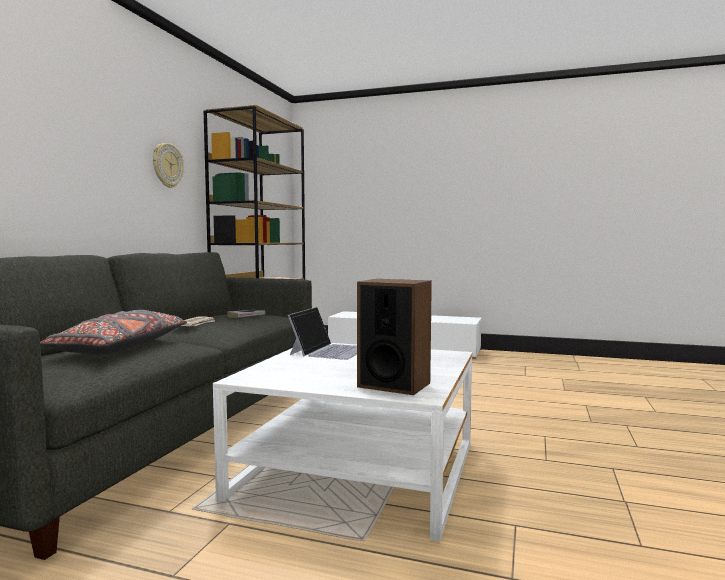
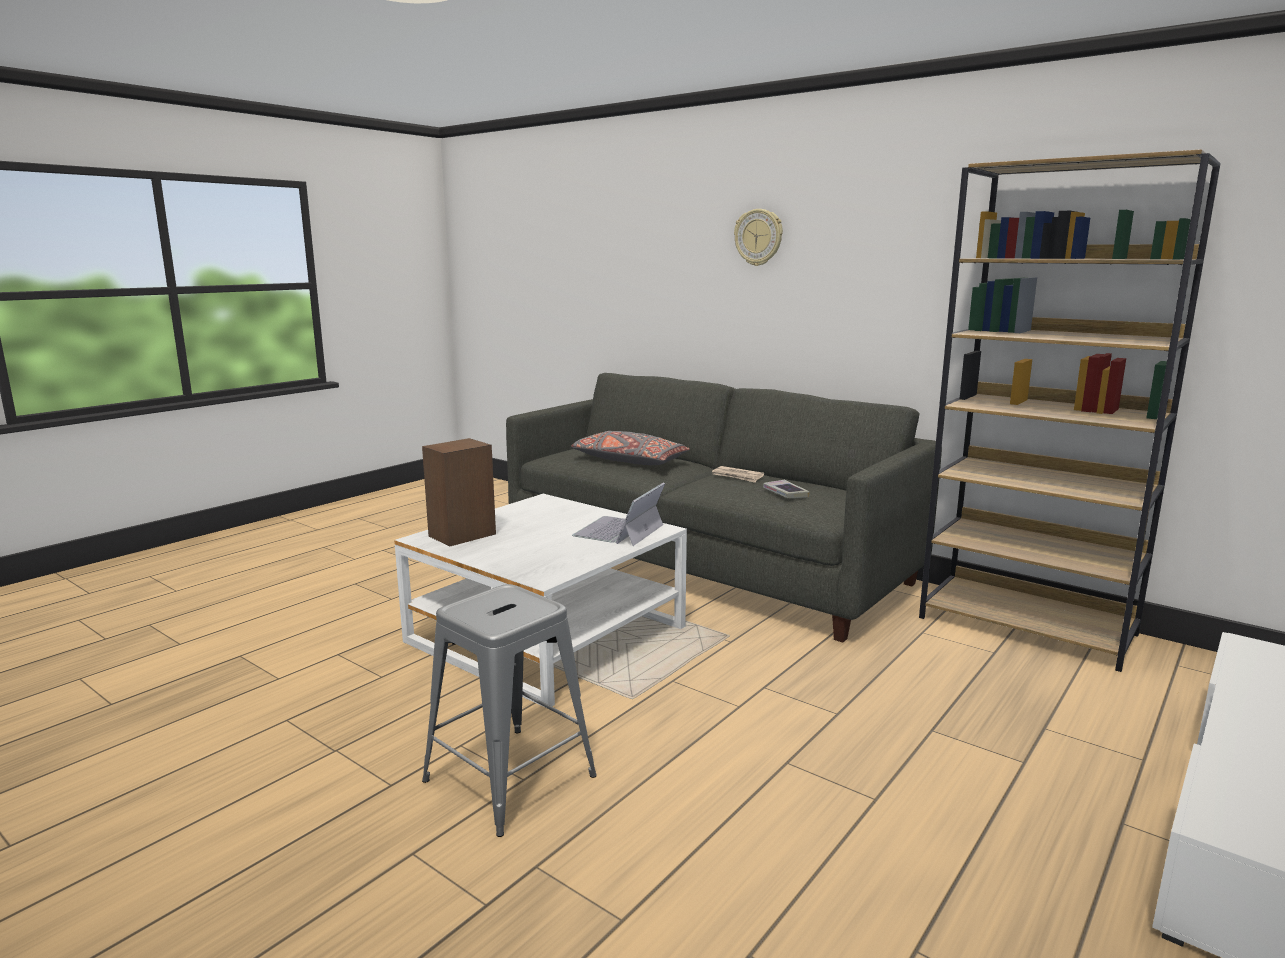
camera: 110 degrees right, 10 degrees up
(167, 165) = (902, 277): wall clock -> wall clock (758, 237)
(329, 351) = (619, 531): laptop -> laptop turned 75 degrees clockwise
(549, 439) = (509, 778): none -> grey stool

